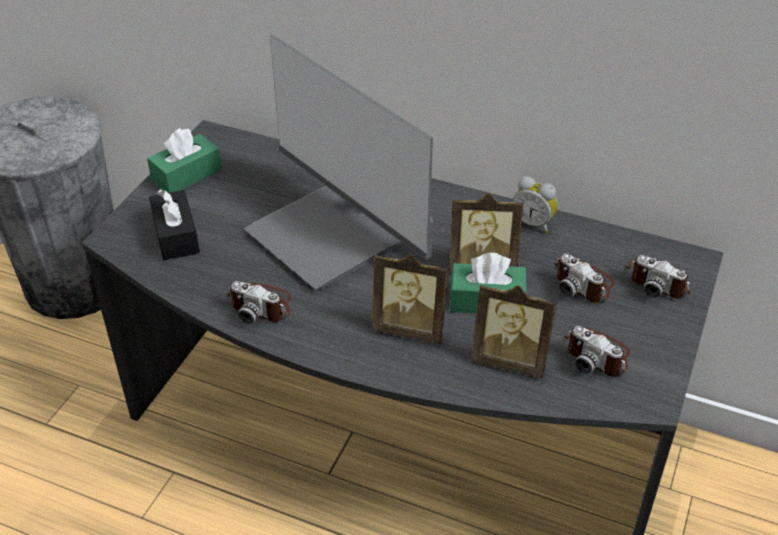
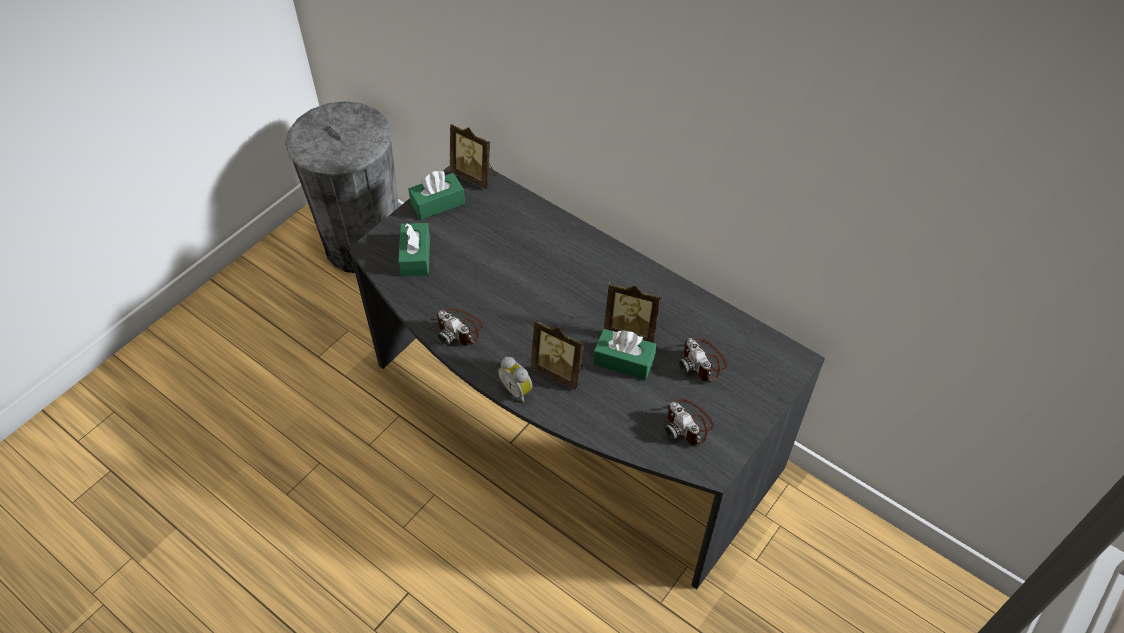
camera: 15 degrees right, 10 degrees up
(176, 235) = (415, 256): black tissue box -> green tissue box
(330, 235) = (527, 279): monitor -> none
(510, 359) = (622, 413): picture frame -> picture frame (474, 175)
(533, 223) = (685, 300): alarm clock -> alarm clock (517, 390)
(658, 281) = (761, 372): camera -> none

